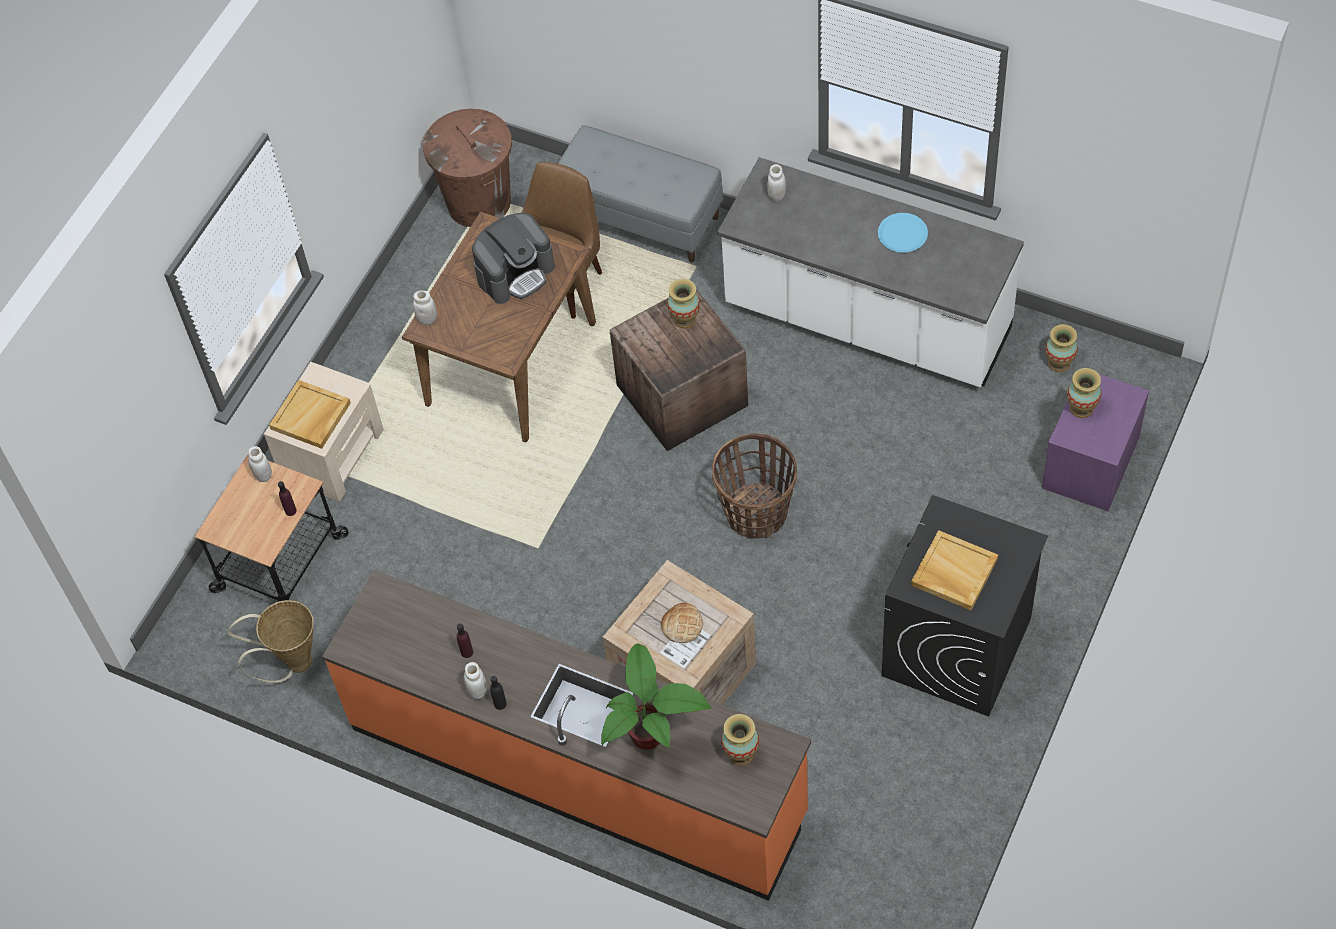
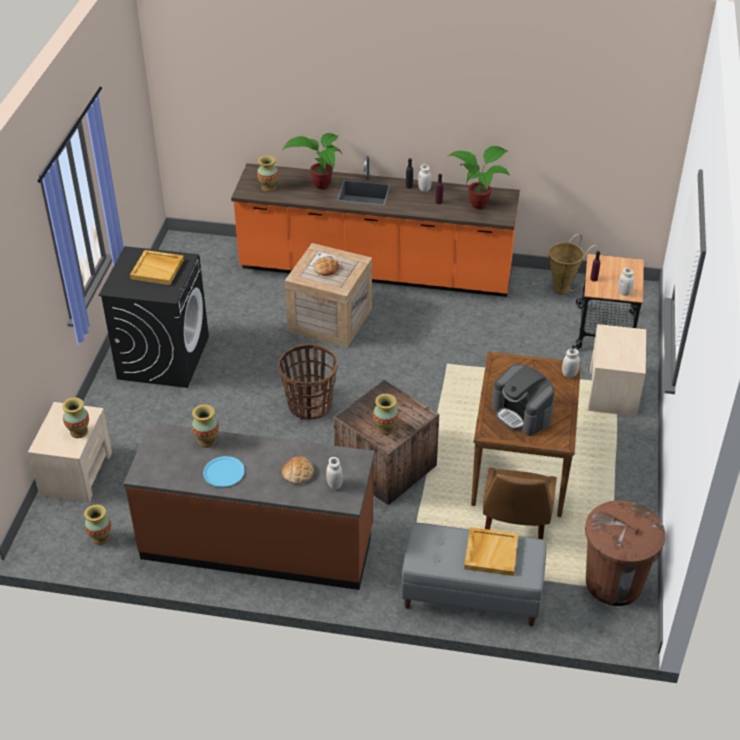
camera: 160 degrees right, 15 degrees down
(311, 417) = (621, 342): beige tray -> beige tray (490, 552)
(402, 633) = (480, 204): none -> potted plant
(515, 272) = (522, 414): coffee machine -> coffee machine turned 75 degrees counterclockwise
(815, 218) = (297, 473): none -> bread
(867, 321) = (258, 543): white counter -> brown counter
(917, 279) = (207, 441): none -> vase
(1090, 463) = (76, 473): purple nightstand -> beige nightstand

